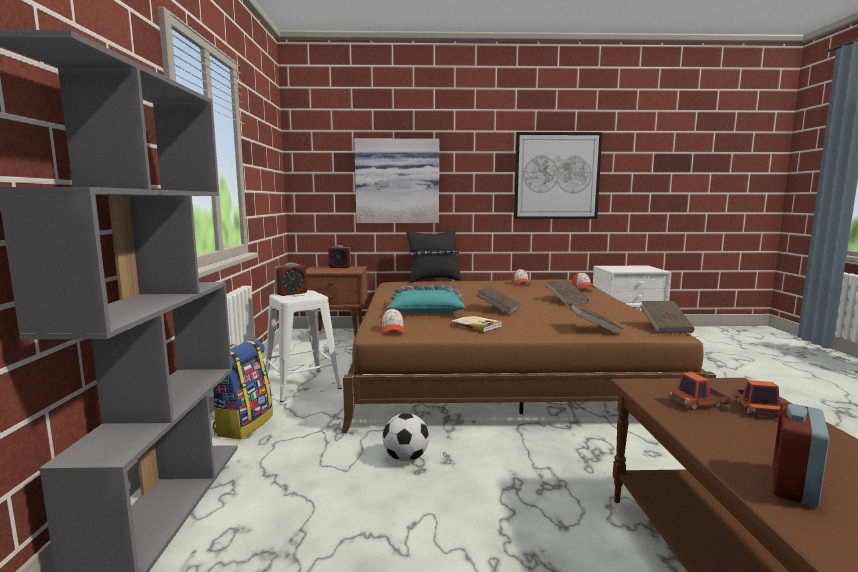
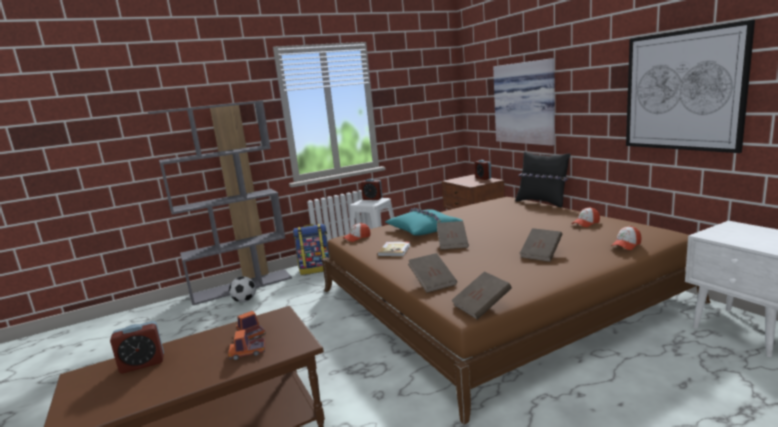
camera: 65 degrees right, 5 degrees up
(406, 458) = (308, 315): football -> football (244, 301)
(793, 485) = (142, 364): alarm clock -> alarm clock turned 150 degrees clockwise

